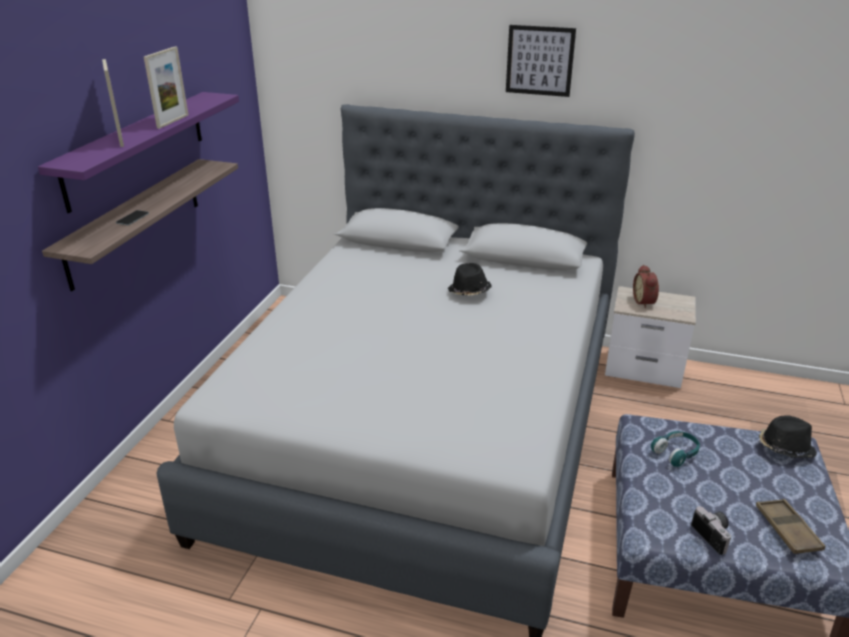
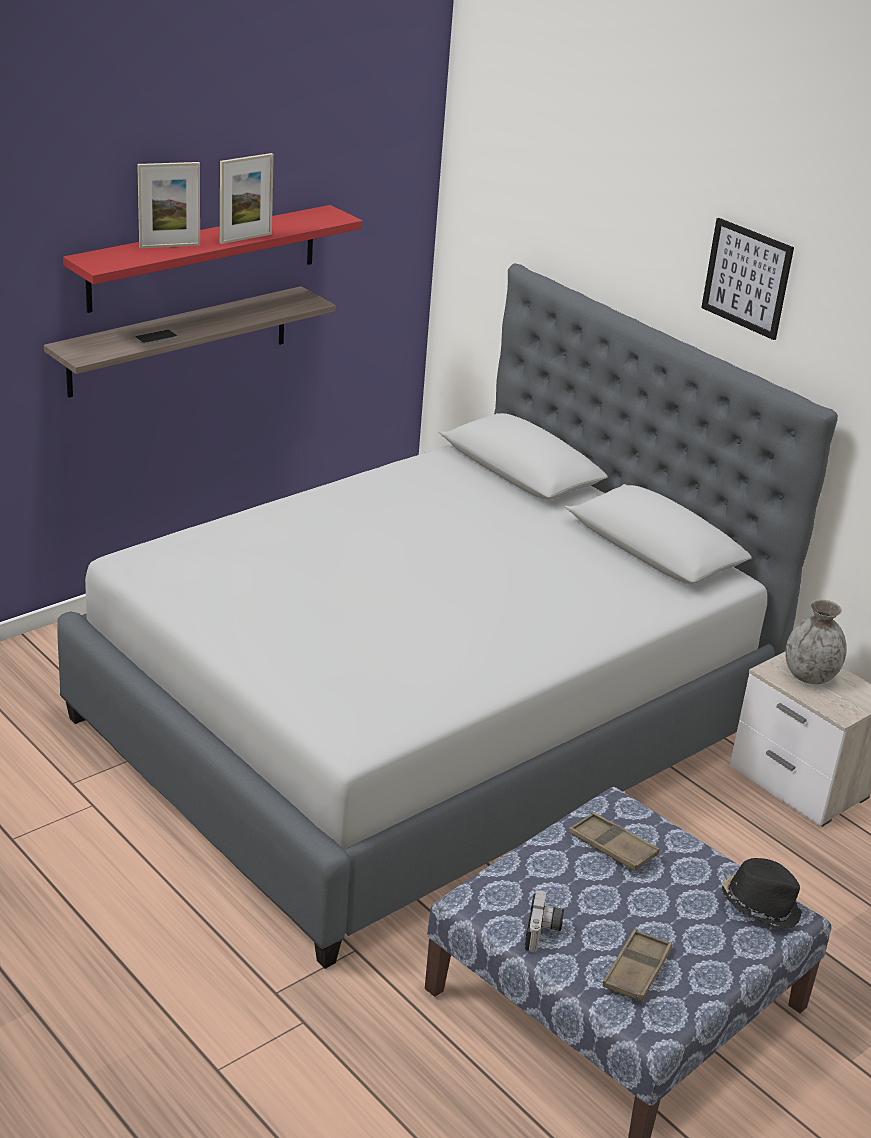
camera: 30 degrees right, 0 degrees up
(120, 139) = (169, 246): picture frame -> picture frame turned 120 degrees counterclockwise
(136, 148) = (204, 258): purple shelf -> red shelf
(469, 291) = (526, 560): black hat -> none
(645, 302) = (810, 676): alarm clock -> grey vase
(676, 453) = (612, 847): turquoise headphones -> brown tray

